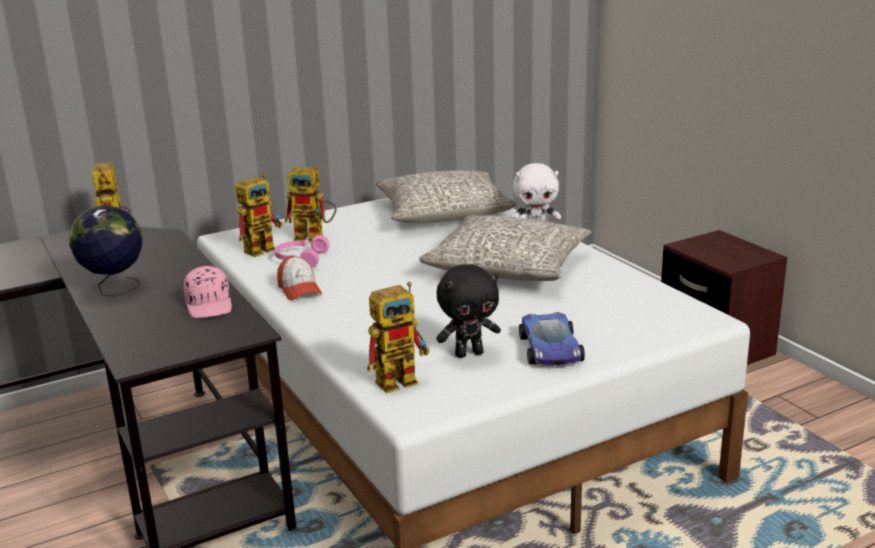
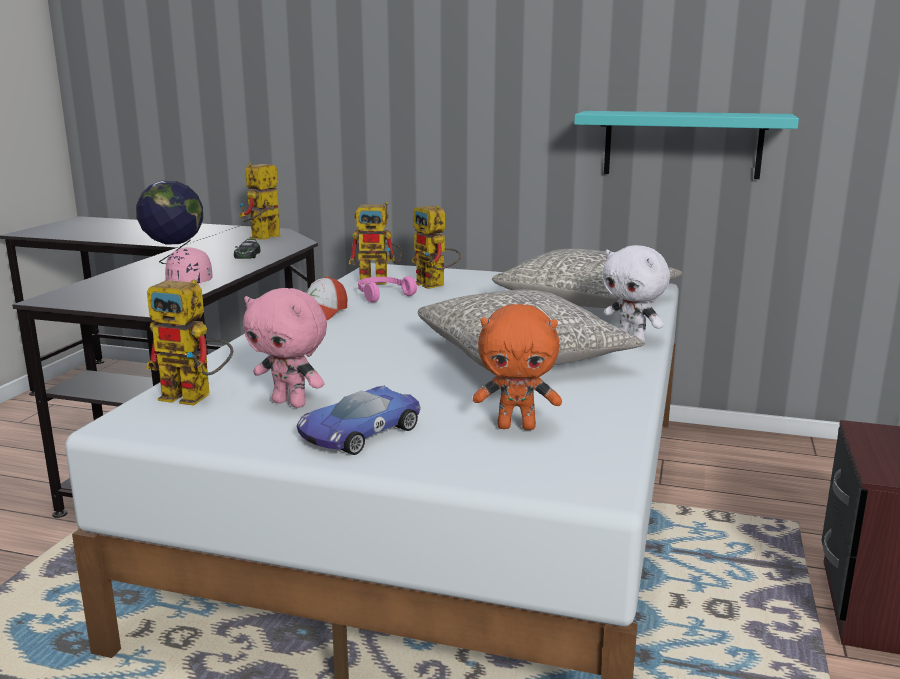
camera: 45 degrees right, 5 degrees down
(162, 261) = (247, 255): none -> toy car
(448, 72) = (682, 144): none -> turquoise shelf
(469, 353) = (291, 403): black plush toy -> pink plush toy
(610, 308) = (517, 426): none -> orange plush toy

